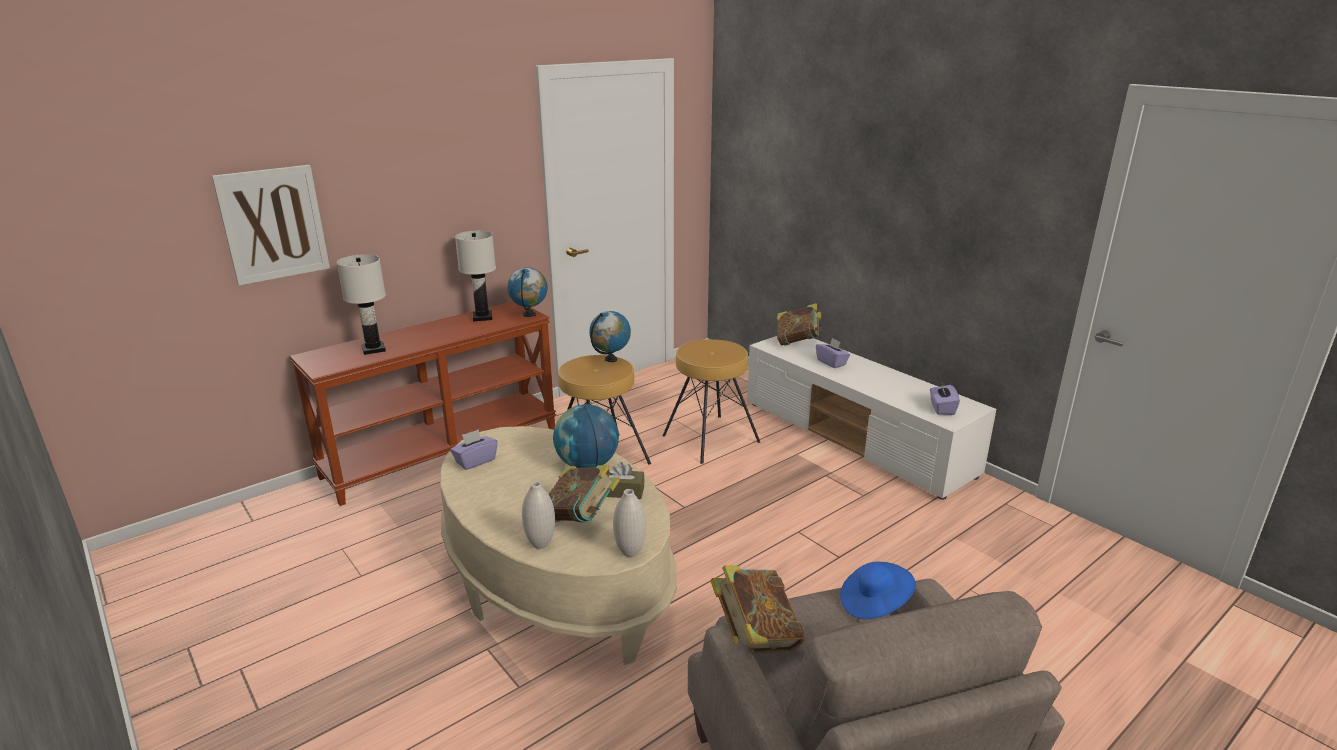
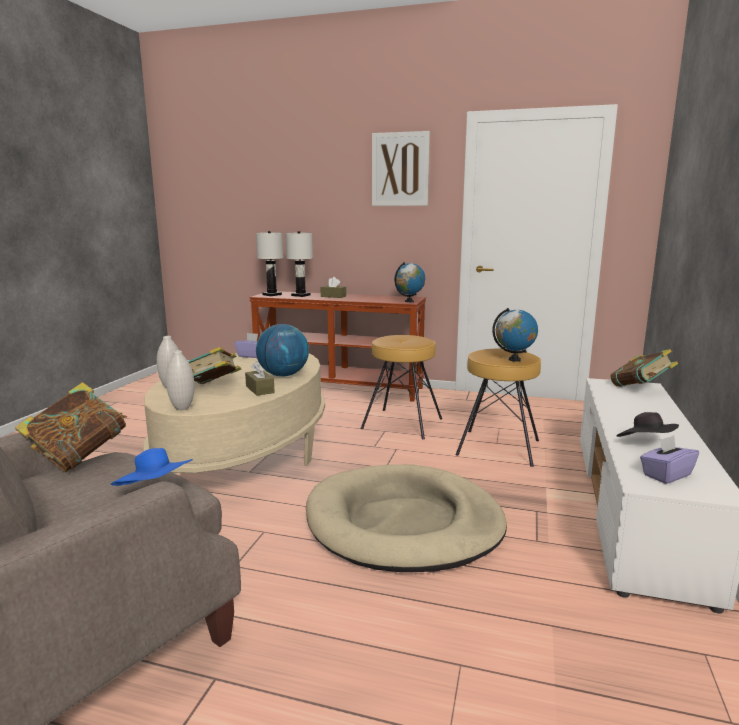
camera: 55 degrees right, 10 degrees down
(273, 224) = (273, 208): picture -> picture (400, 169)
(421, 336) = (333, 296): none -> brown tissue box
(483, 317) = (383, 297): white table lamp -> white table lamp (272, 295)
(611, 359) = (422, 339): globe -> globe (514, 359)
(791, 539) = (404, 523): none -> beige dog bed
(831, 362) = (634, 408): purple tissue box -> none
(894, 391) = (646, 444): none -> black hat

